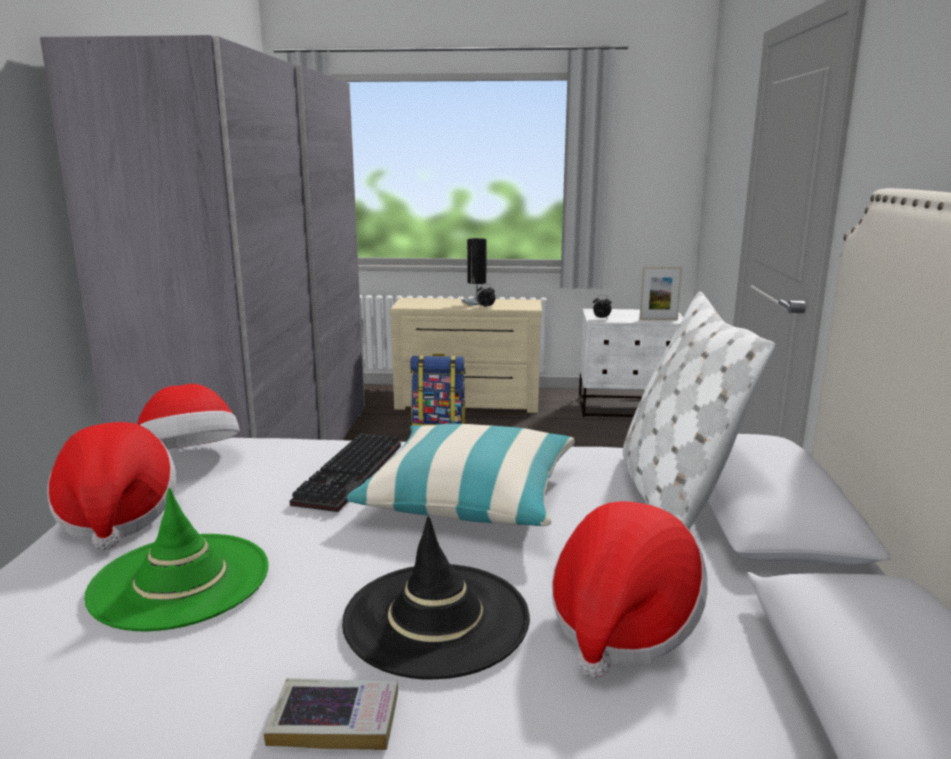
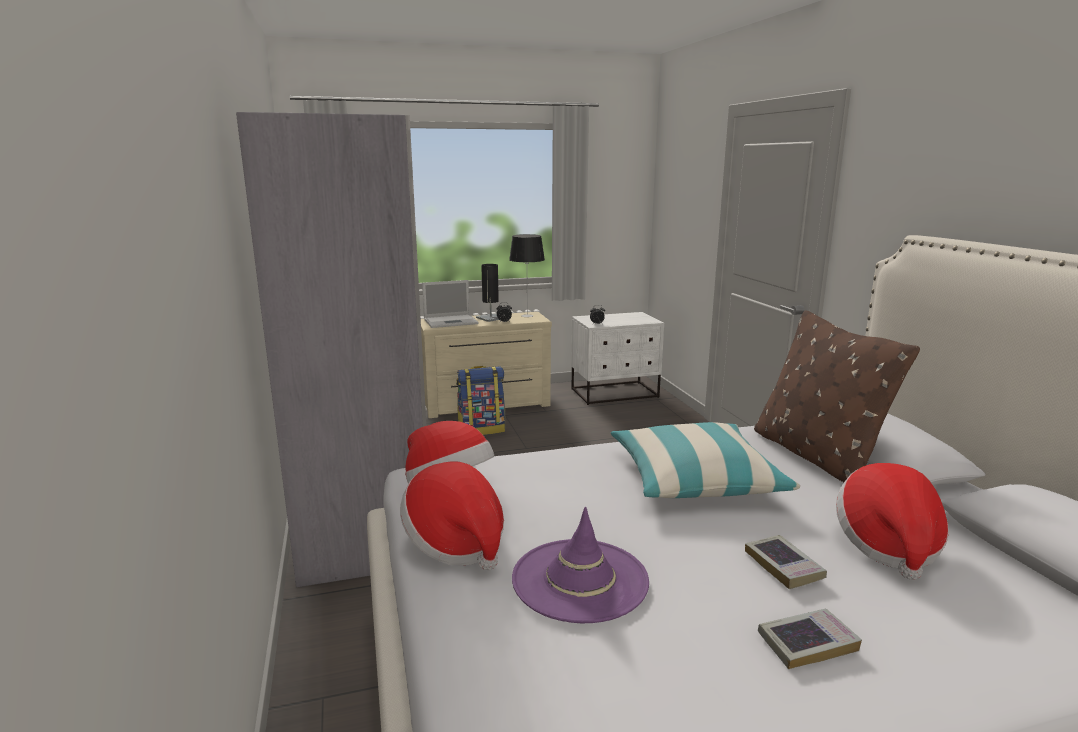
camera: 20 degrees left, 0 degrees up
(180, 580) = (580, 579): green hat -> purple hat
(352, 475) = (596, 477): keyboard -> none
(430, 302) = (452, 321): none -> laptop
(436, 619) = (783, 566): black hat -> book
(521, 303) = (527, 316): none -> table lamp
(658, 319) = (639, 321): picture frame -> none
(673, 495) = (816, 455): white pillow -> brown pillow

